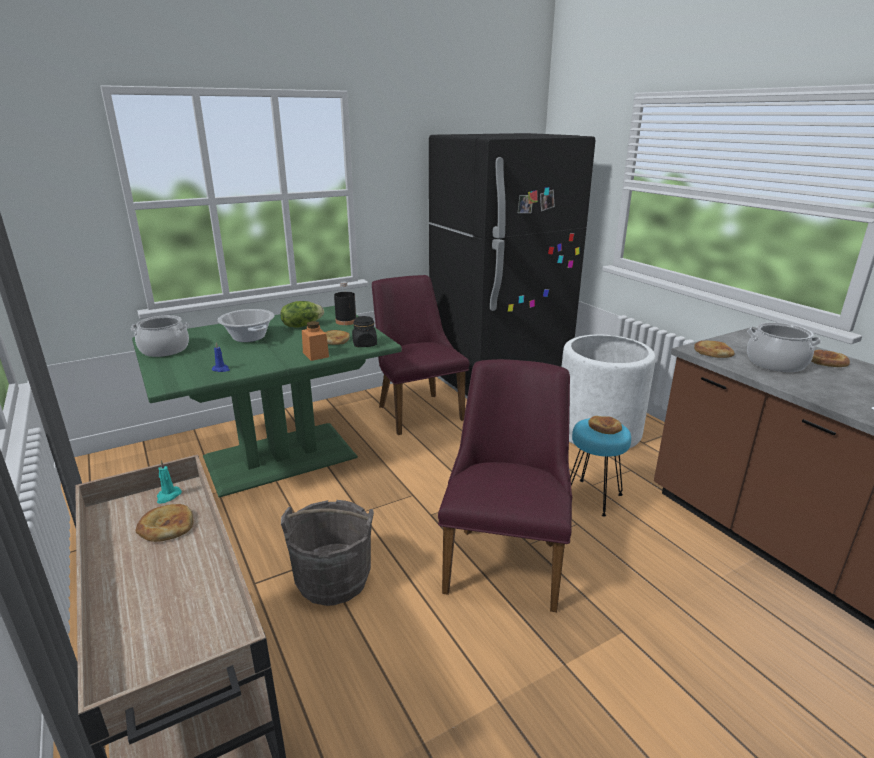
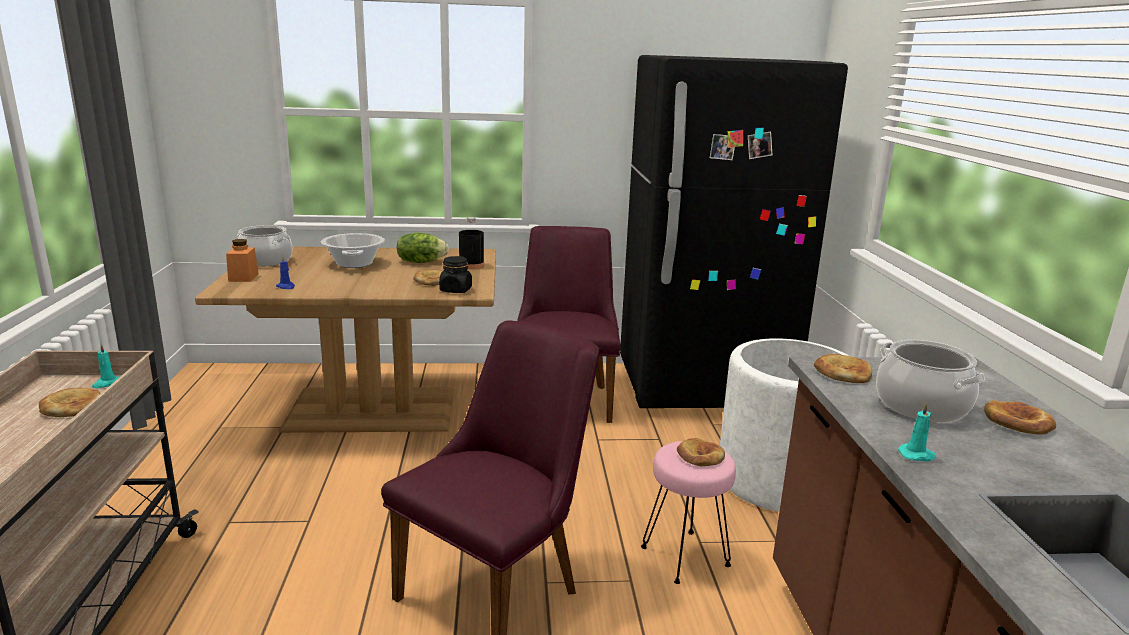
camera: 25 degrees right, 5 degrees down
(279, 456) = (372, 409): green dining table -> brown dining table
(315, 355) = (391, 291): orange jar -> orange jar (243, 277)
(333, 580) = (300, 544): grey bucket -> none
(593, 498) = (685, 557): turquoise stool -> pink stool
(817, 394) = (917, 455): none -> turquoise candle

